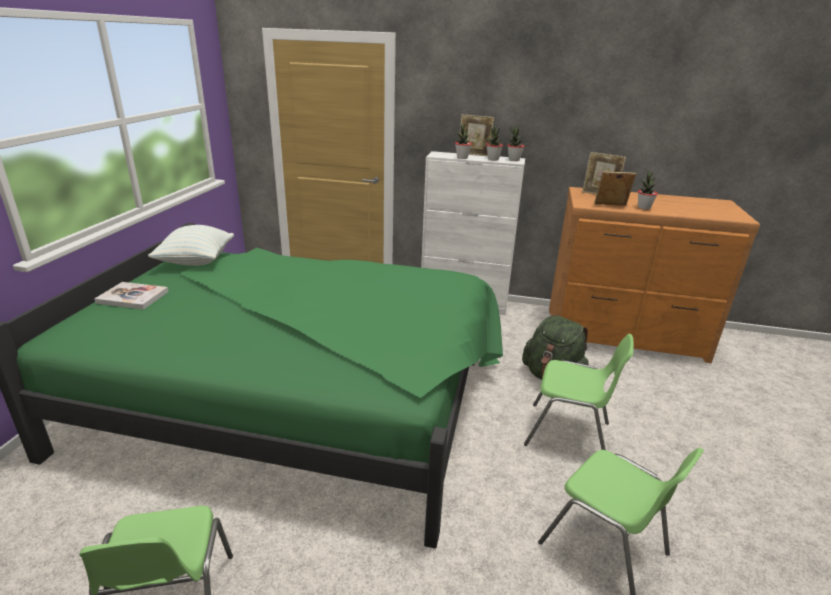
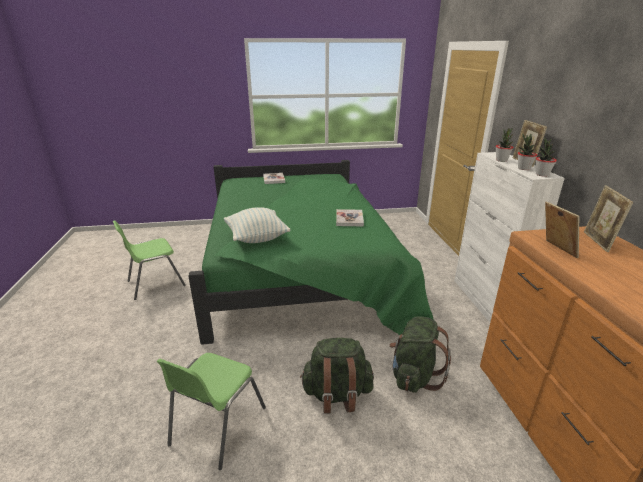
camera: 70 degrees right, 0 degrees up
(196, 261) = (323, 178): pillow -> pillow (257, 238)
(381, 278) = (349, 219): none -> book
(569, 434) = (337, 394): green chair -> green backpack
(643, 208) = (593, 270): potted plant -> none

